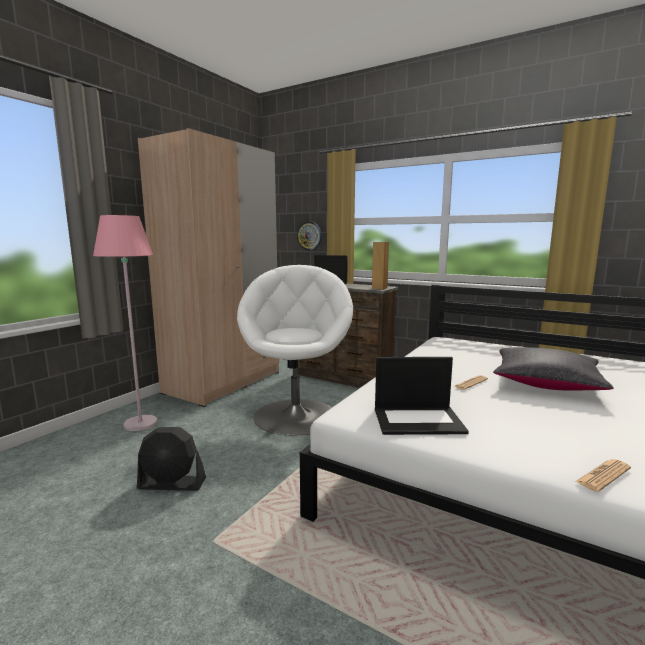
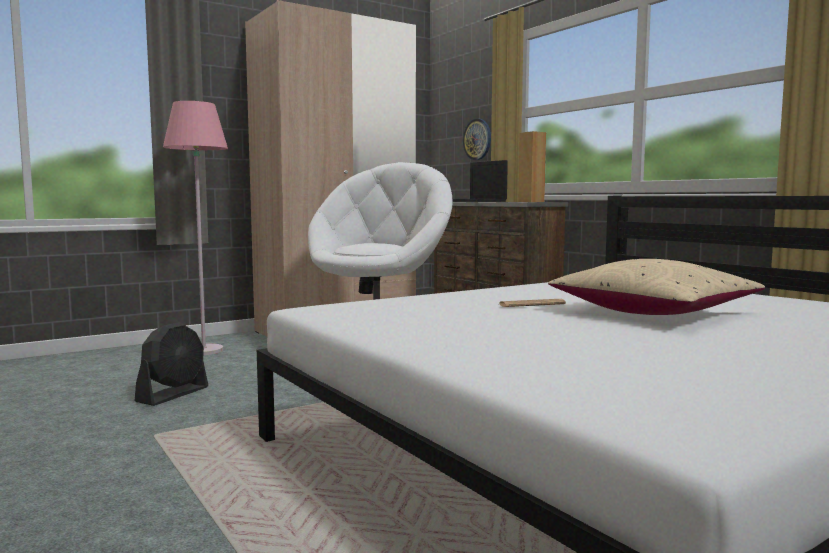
camera: 25 degrees right, 5 degrees down
(172, 484) = (173, 394): black fan -> black fan turned 90 degrees counterclockwise
(418, 420) = (379, 317): laptop -> none
(546, 382) = (652, 312): black pillow -> beige pillow
(603, 475) = (489, 363): newspaper -> none

